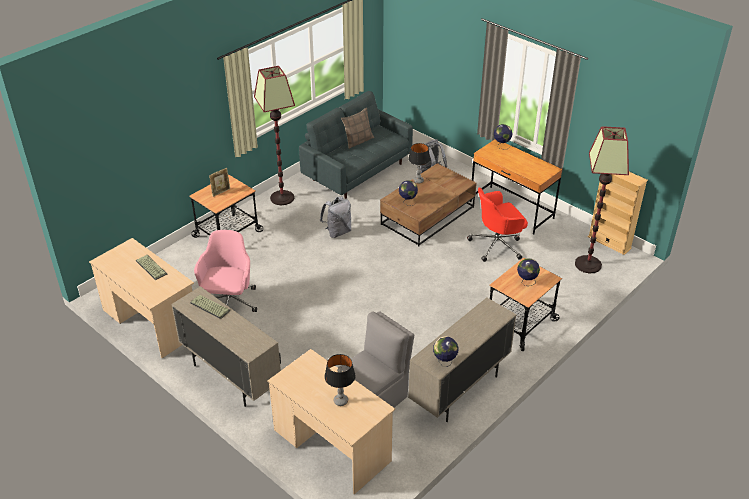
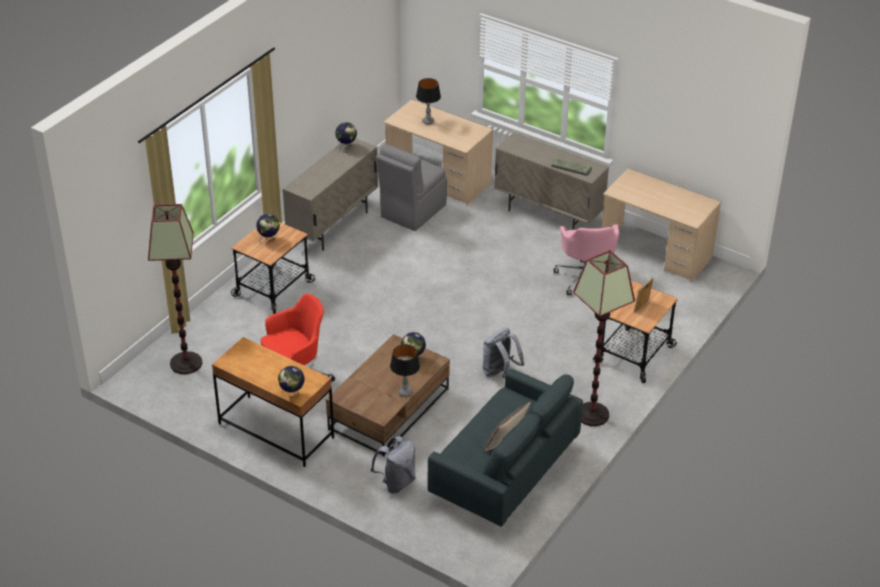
camera: 170 degrees right, 0 degrees up
(150, 267) = (654, 201): keyboard -> none
(609, 242) = (152, 396): beige bookcase -> none

